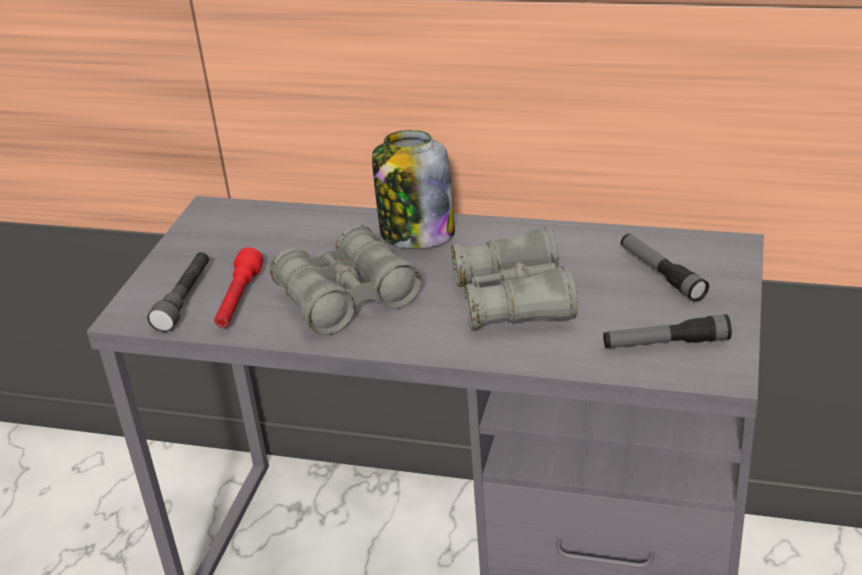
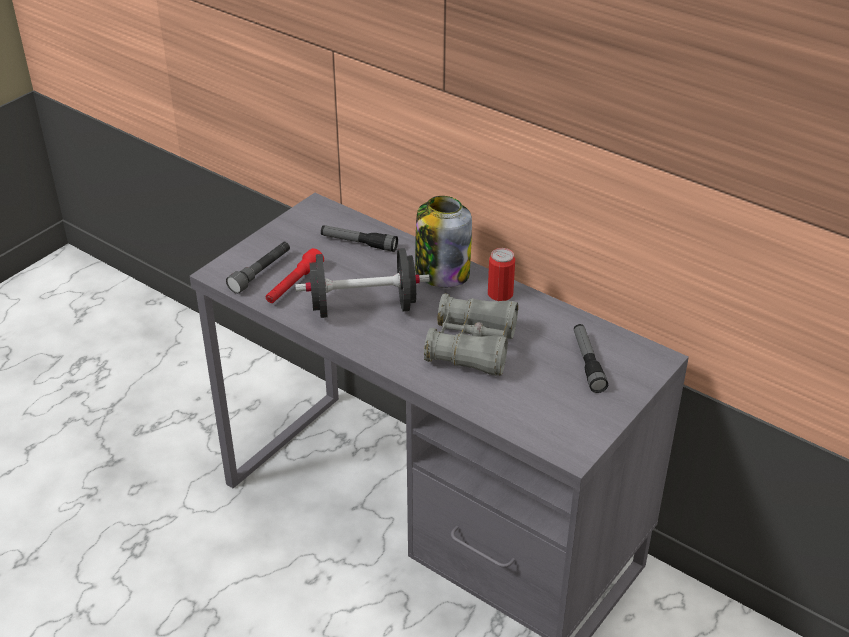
camera: 20 degrees right, 5 degrees up
(347, 298) = (363, 307): grey binoculars -> black dumbbell
(503, 235) = (500, 294): none -> can
(665, 343) = (550, 416): flashlight -> flashlight (359, 243)

